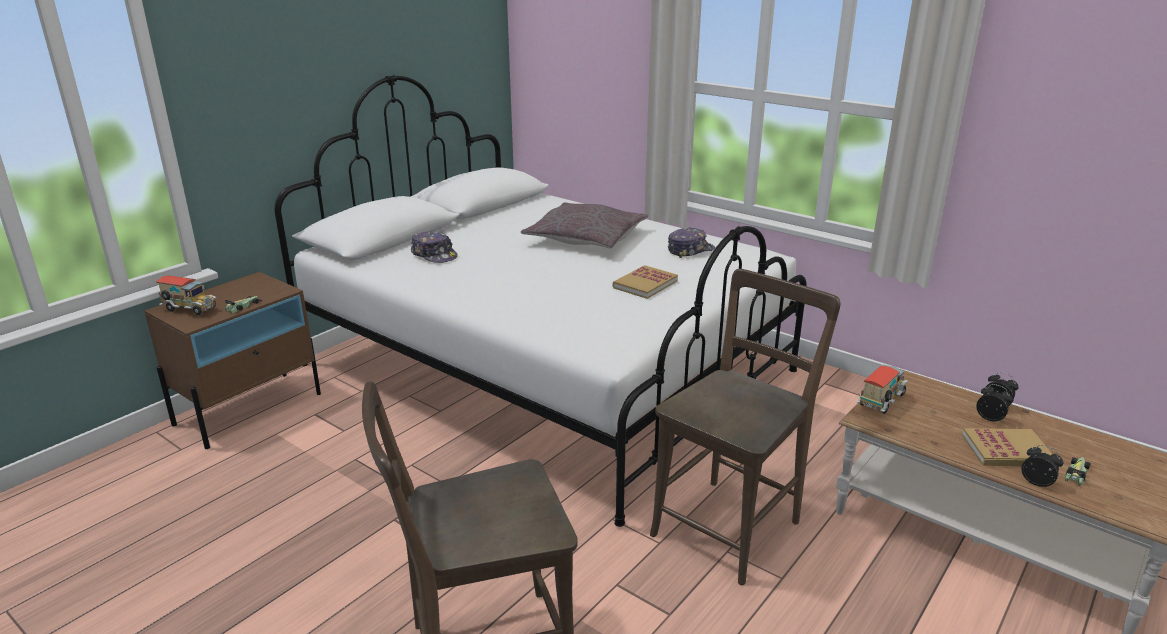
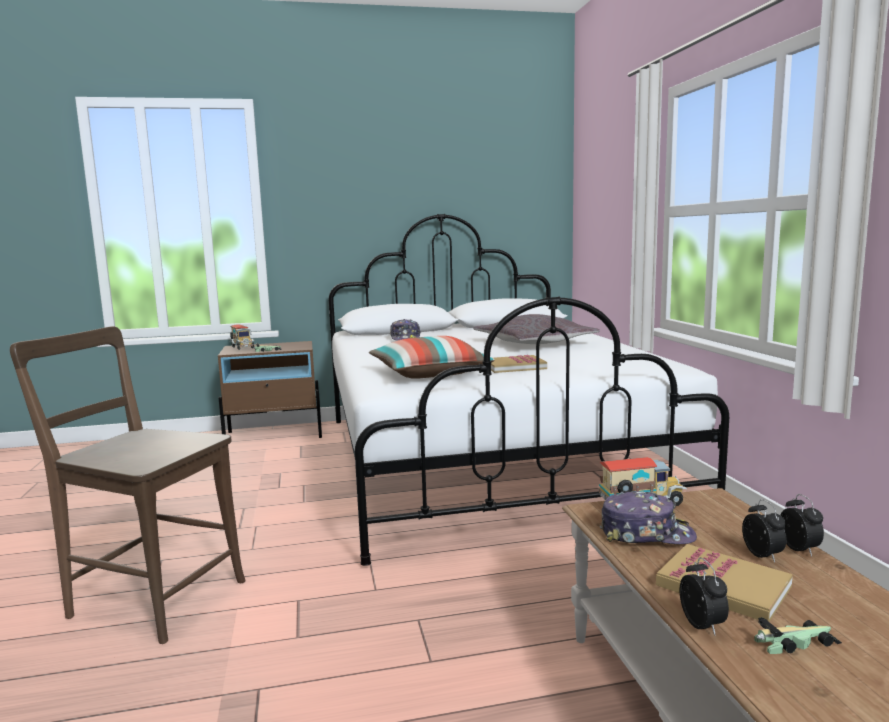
camera: 40 degrees right, 15 degrees down
(596, 316) = (430, 374): none -> pillow
(690, 250) = (607, 357): cap -> cap (646, 534)
(731, 524) = (455, 603): brown chair -> none

